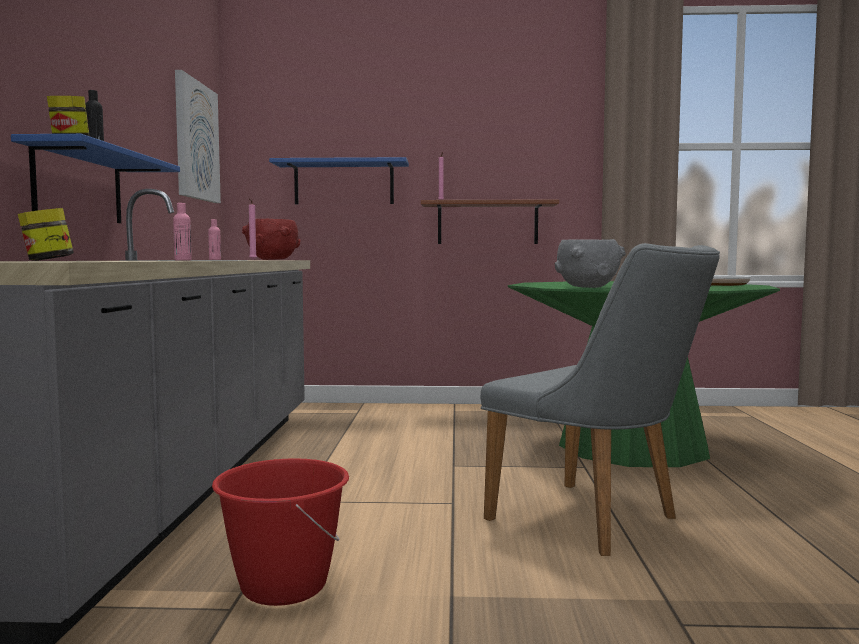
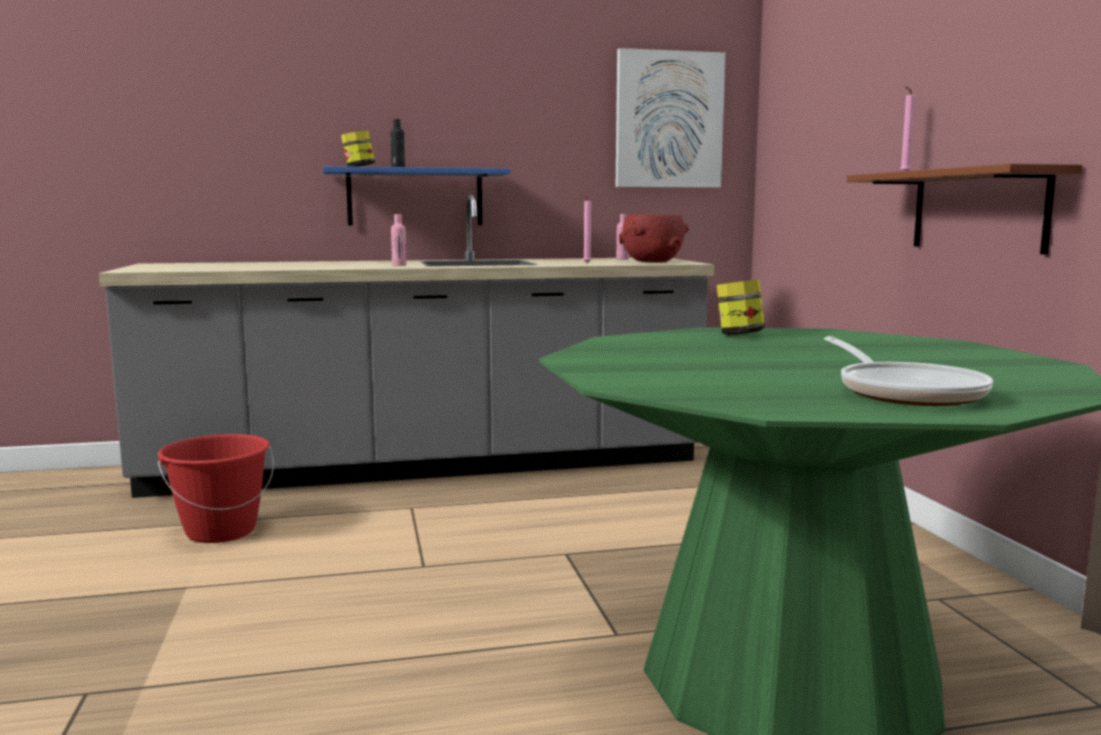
camera: 75 degrees right, 5 degrees up
(47, 260) = (279, 264): jar -> jar (739, 334)
(344, 183) = (834, 150): blue shelf -> none
(587, 287) = (634, 346): grey bowl -> none
(598, 522) = (374, 647): grey chair -> none

